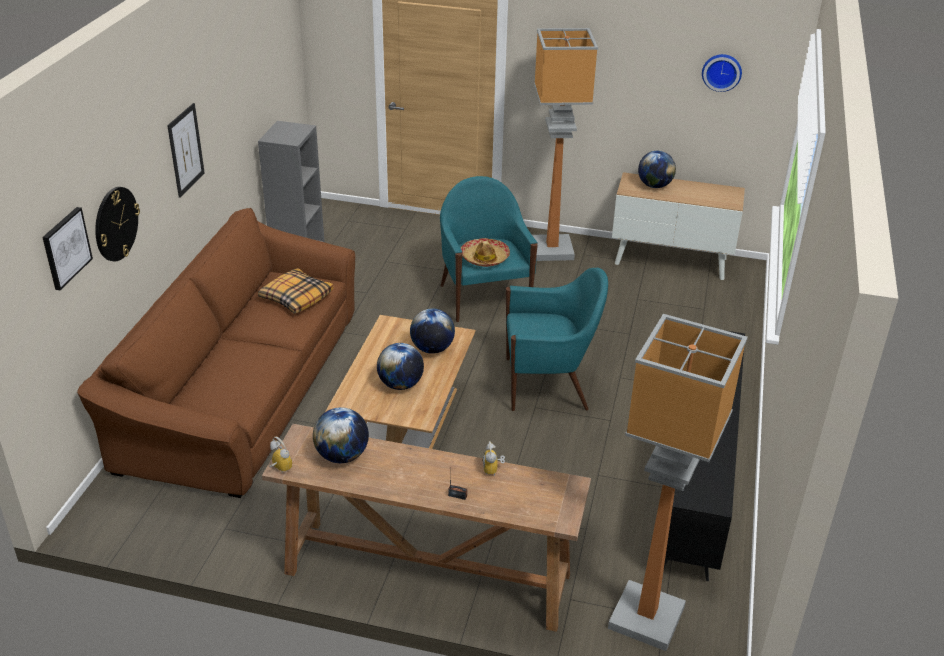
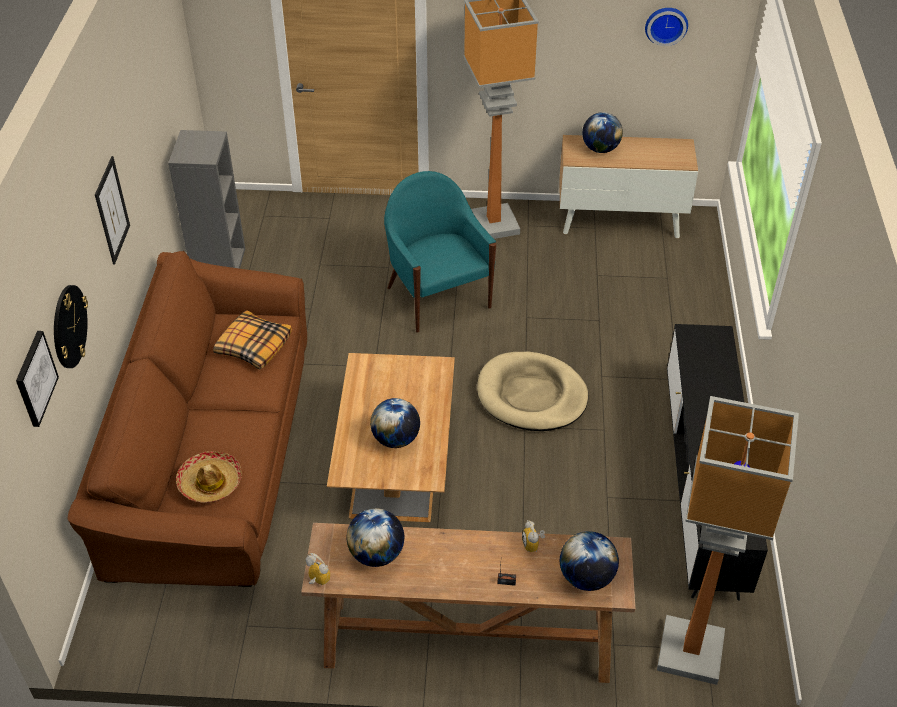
camera: 10 degrees left, 10 degrees up
(432, 349) = (416, 389): globe -> globe (586, 577)
(484, 258) = (439, 262): hat -> hat (210, 483)
(548, 384) = (531, 395): turquoise armchair -> beige dog bed

